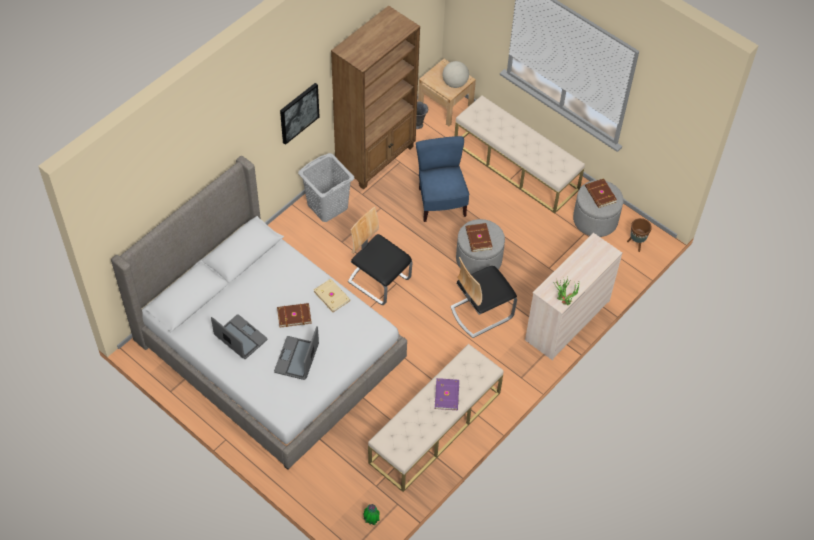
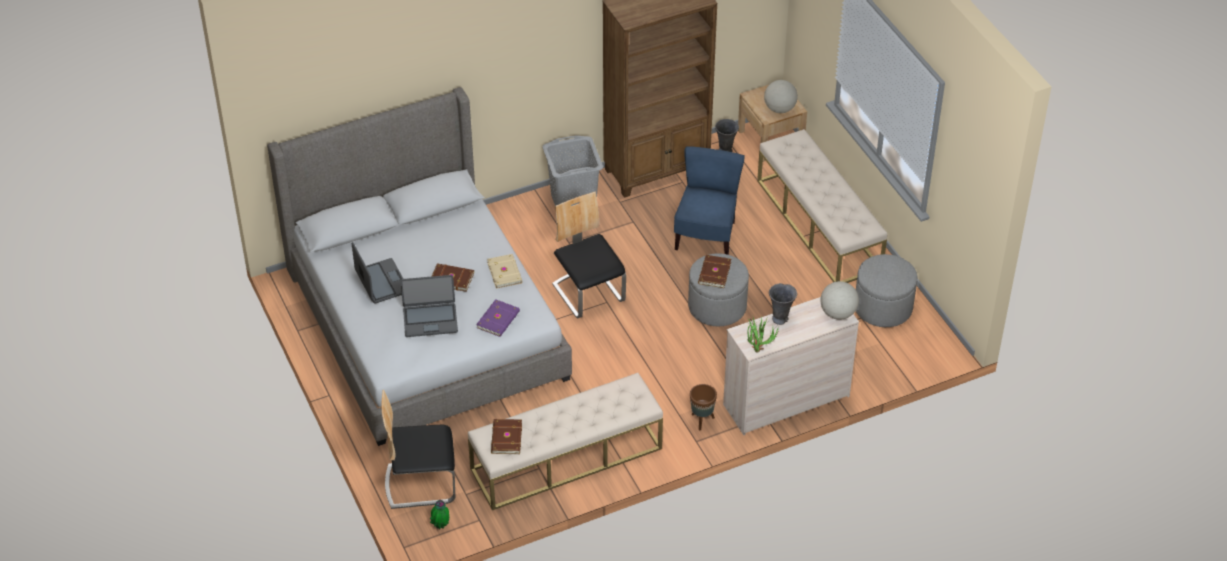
camera: 25 degrees right, 10 degrees down
(297, 358) = (430, 320): laptop -> laptop turned 135 degrees counterclockwise
(298, 112) = (551, 66): picture -> none
(447, 395) = (582, 414): purple book -> purple book (499, 320)
(481, 312) = (688, 360): chair -> chair (421, 483)
(566, 270) = (780, 319): none -> grey vase
(600, 194) = (888, 271): brown book -> brown book (505, 438)
(604, 250) = (838, 313): none -> globe
(636, 244) = (919, 347): brown planter -> brown planter (702, 420)

